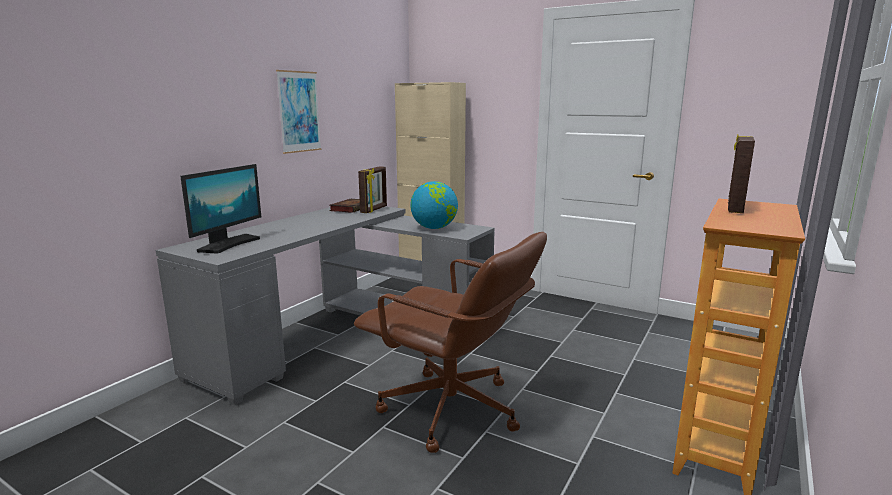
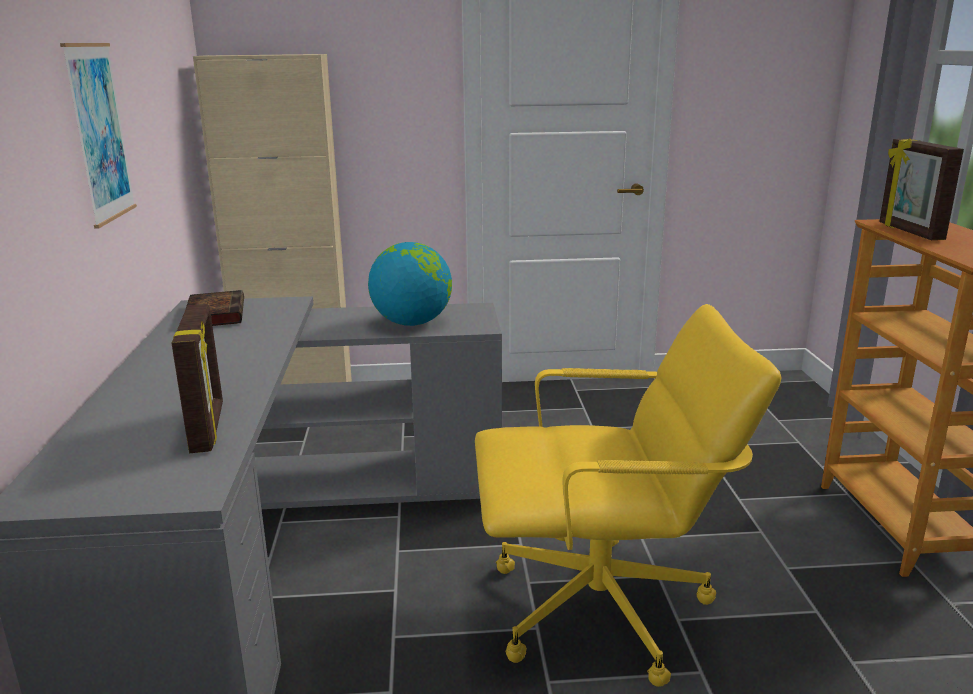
camera: 35 degrees left, 5 degrees up
(228, 244) = (135, 456): monitor -> none
(374, 209) = (264, 309): picture frame -> picture frame (209, 428)
(451, 410) = (602, 610): brown office chair -> yellow office chair

